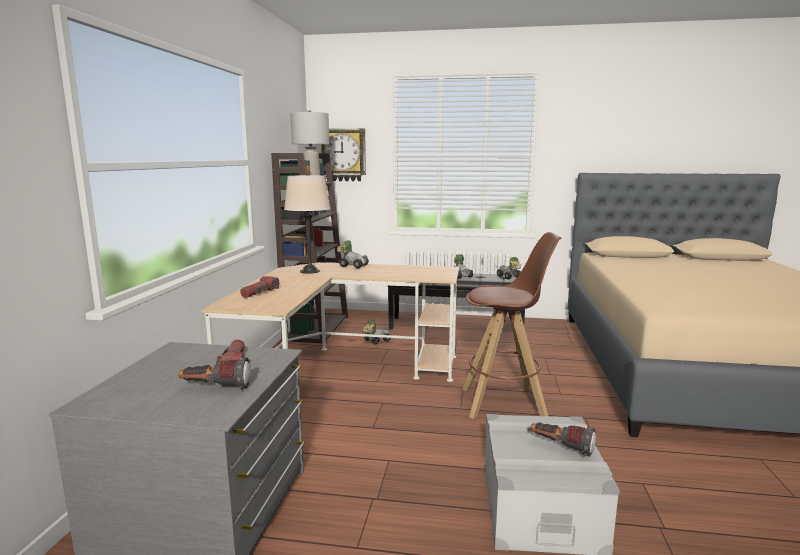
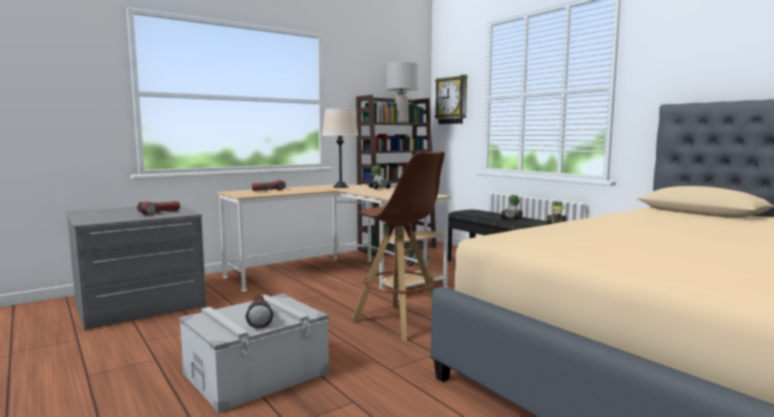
camera: 45 degrees right, 5 degrees down
(216, 388) = (121, 216): flashlight -> none

